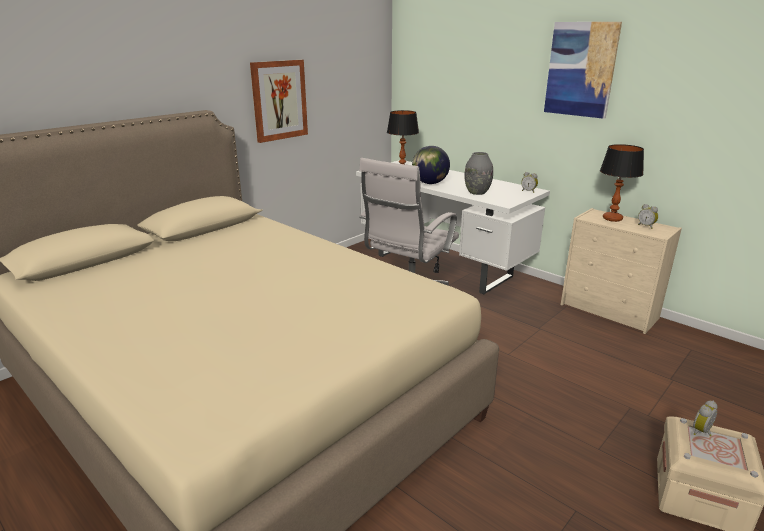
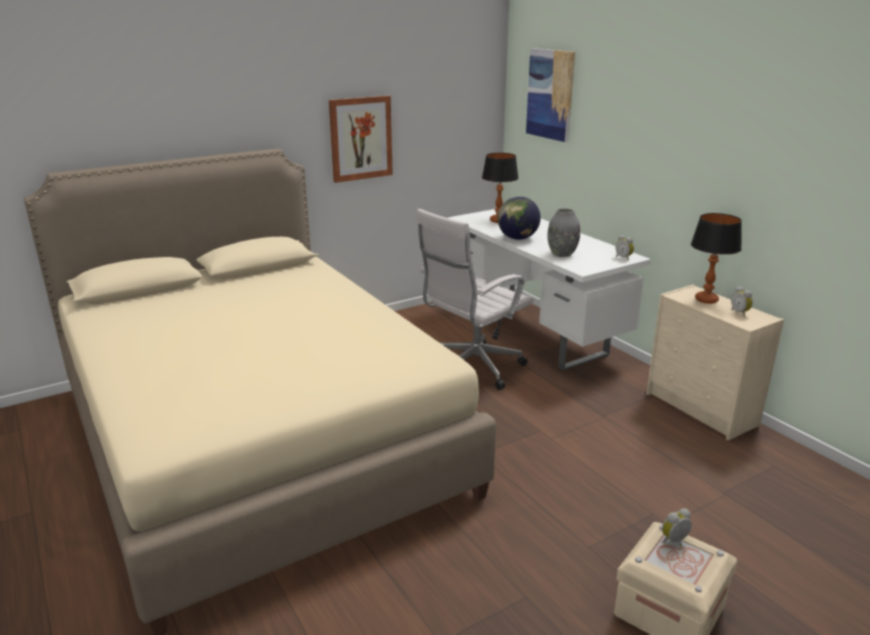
camera: 15 degrees right, 0 degrees up
(581, 69) = (686, 122): picture -> picture (550, 94)

